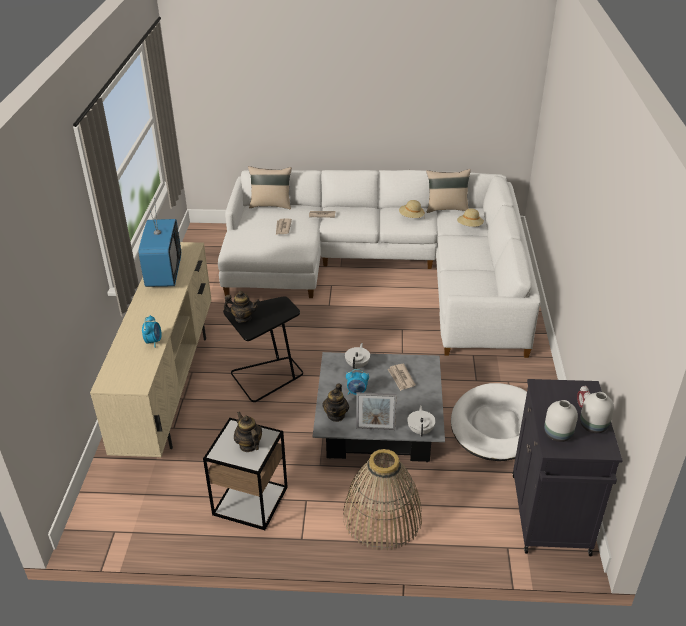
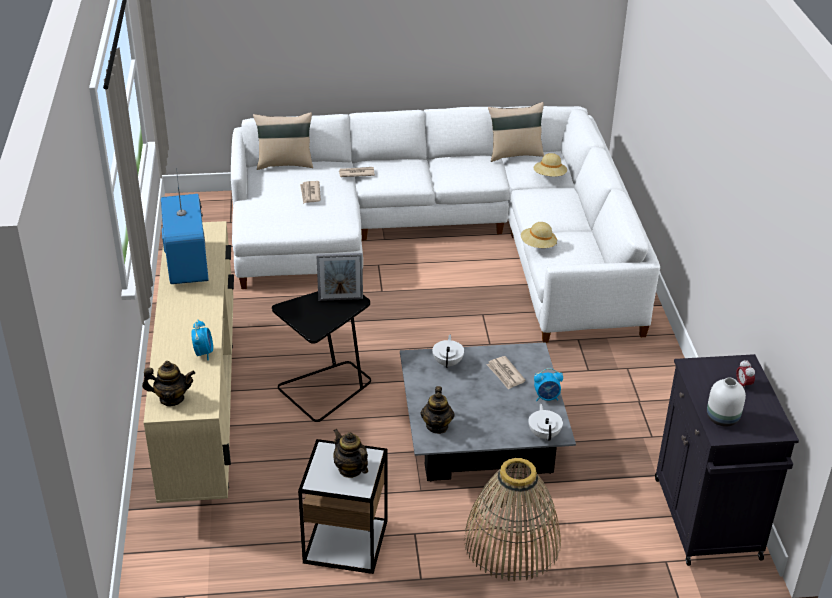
camera: 10 degrees left, 0 degrees up
(243, 318) = (300, 315): teapot -> teapot (171, 398)
(357, 392) = (456, 396): alarm clock -> alarm clock (547, 398)
(375, 428) = (489, 437): picture frame -> picture frame (340, 299)
(411, 217) = (473, 168): beige hat -> beige hat (538, 245)
(496, 425) = (624, 422): white dog bed -> none
(594, 425) = (760, 405): white vase -> none

